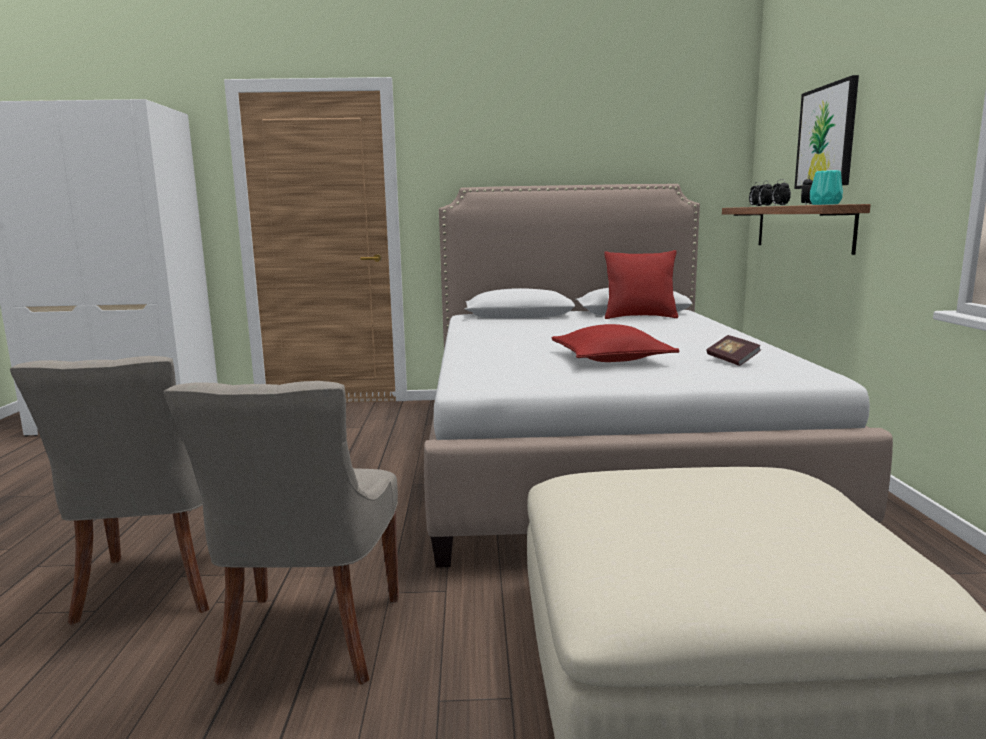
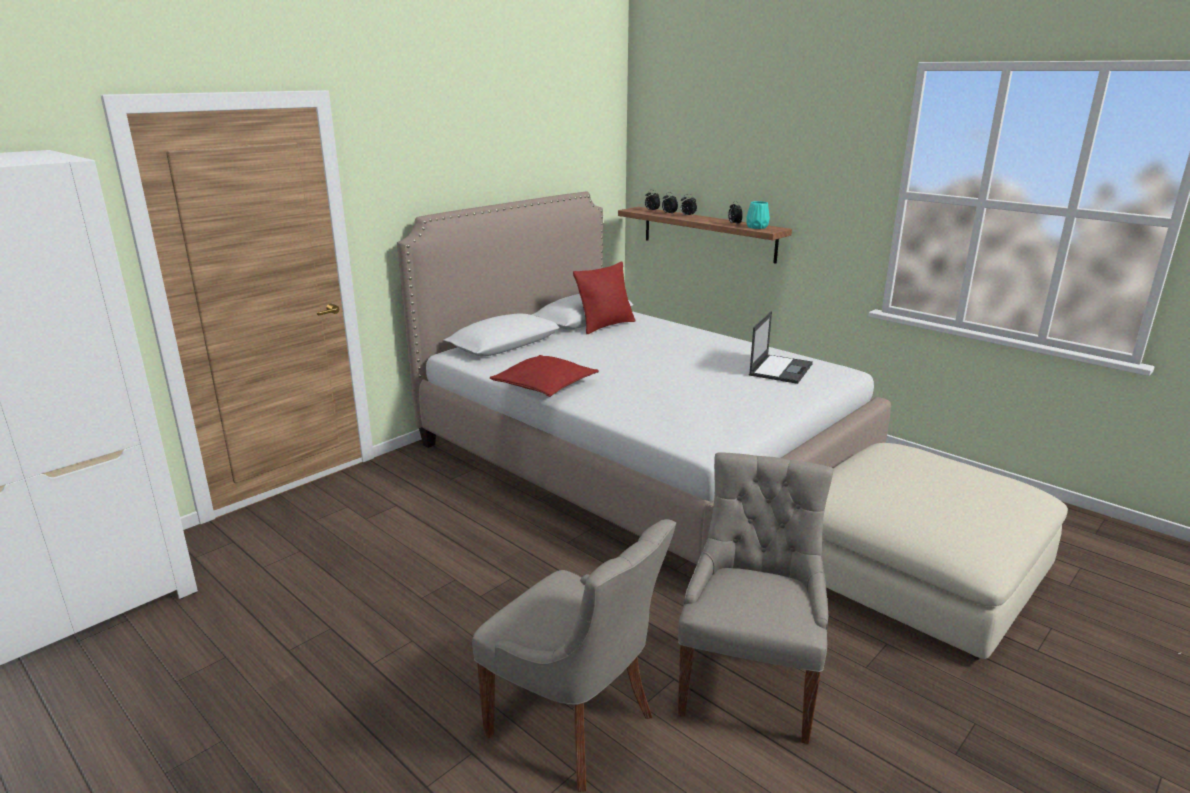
camera: 45 degrees left, 10 degrees up
(309, 640) = (748, 684): grey chair -> grey chair turned 120 degrees counterclockwise
(611, 359) = (717, 389): red pillow -> red pillow (545, 386)
(732, 360) = (780, 369): book -> laptop
(827, 136) = (735, 167): picture -> none

